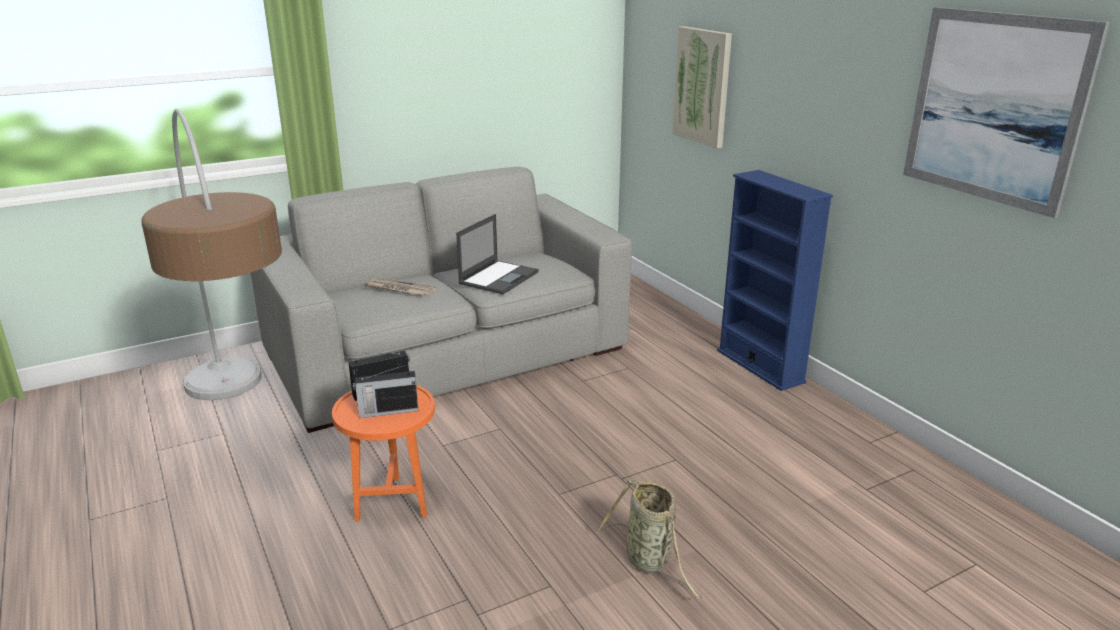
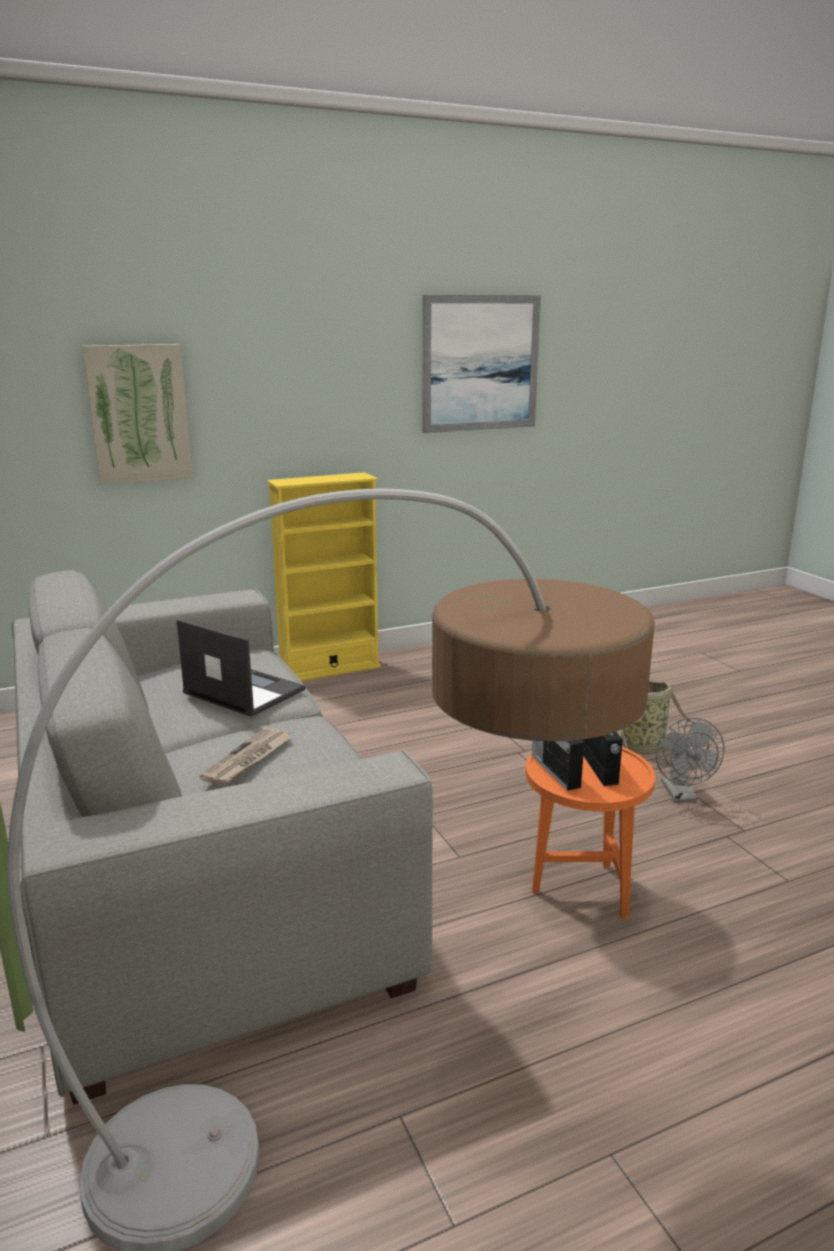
camera: 85 degrees left, 5 degrees down
(544, 577) = (681, 795): none -> grey fan
(760, 366) = (329, 669): blue bookcase -> yellow bookcase

